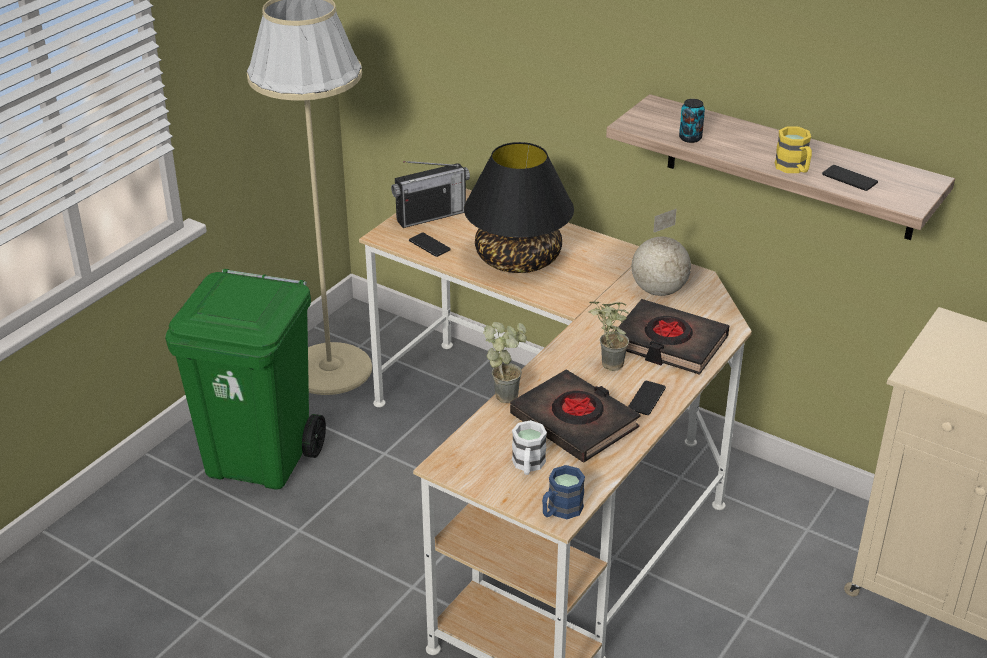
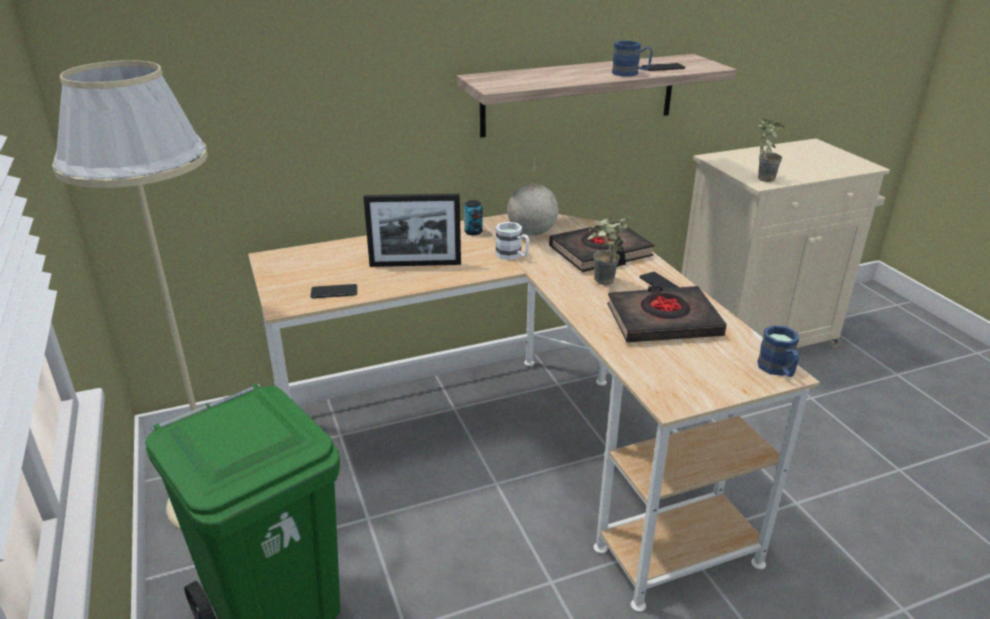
camera: 55 degrees left, 5 degrees down
(431, 216) = (292, 276): radio -> none
(507, 392) = (593, 335): potted plant -> potted plant (761, 178)
(519, 259) = (415, 264): black table lamp -> picture frame
(528, 465) = (705, 362): white mug -> white mug (513, 256)
(690, 138) = (544, 81): can -> can (473, 232)
(794, 169) = (630, 73): yellow mug -> blue mug

